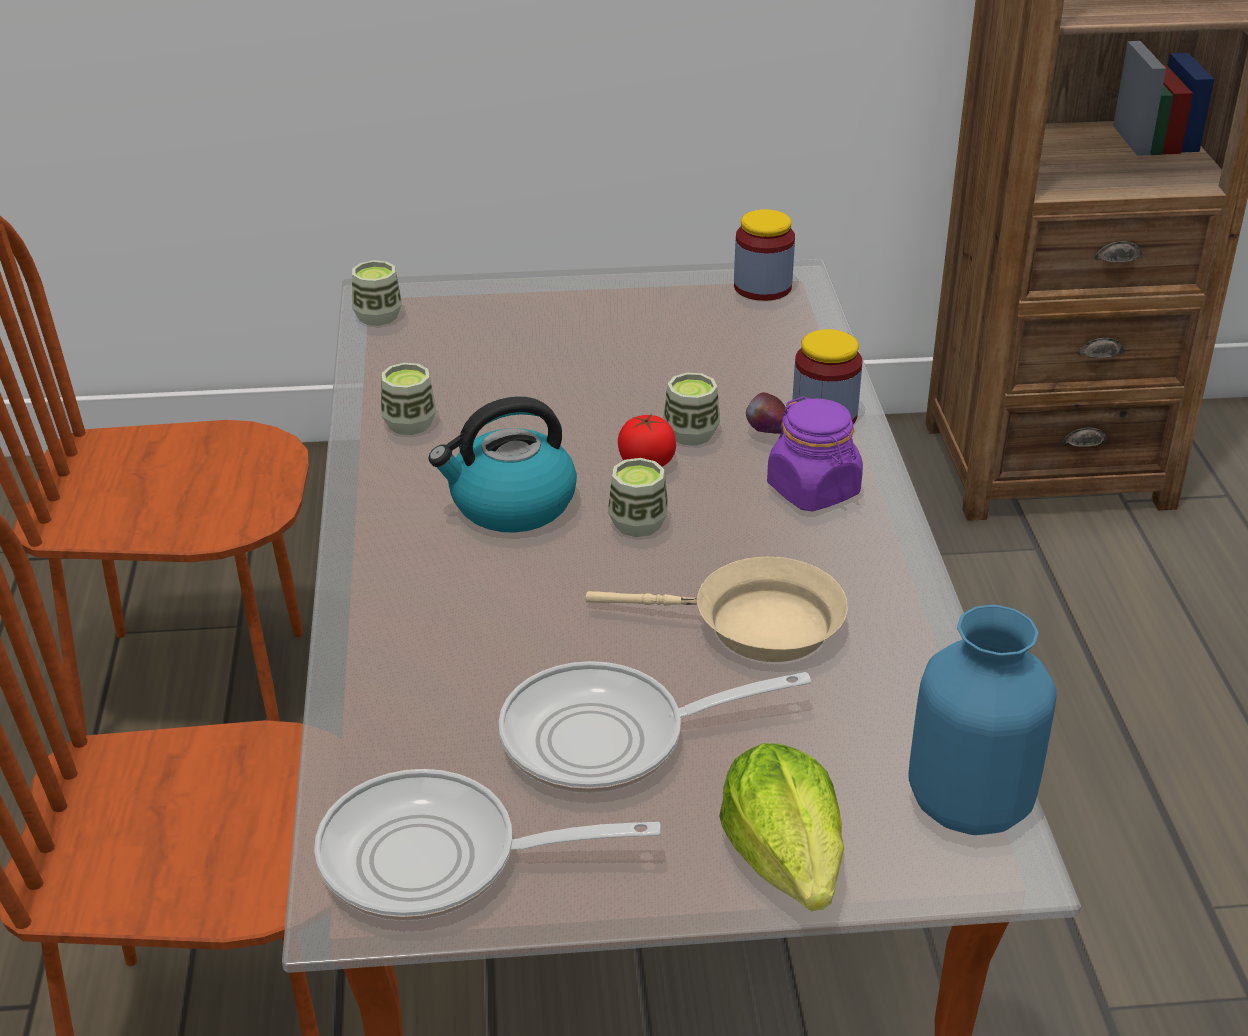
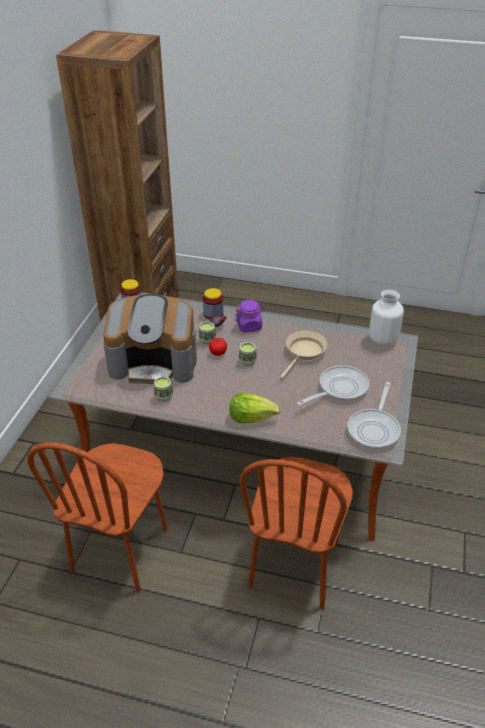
camera: 70 degrees left, 5 degrees up
(377, 316) = (85, 391): cup -> none
(510, 505) = (224, 384): kettle -> none
(540, 377) = (154, 362): none -> coffee machine
(609, 738) = (339, 388): frying pan -> frying pan turned 135 degrees counterclockwise
(786, 860) = (392, 371): lettuce -> lettuce (252, 417)
(967, 805) = (383, 339): blue vase -> white vase

